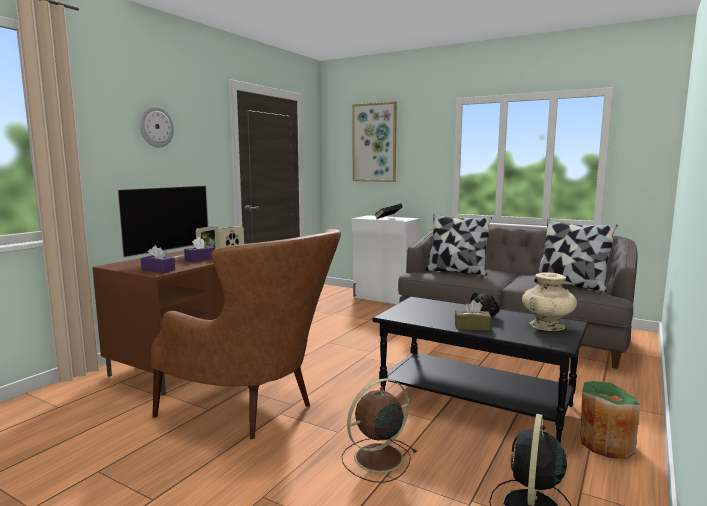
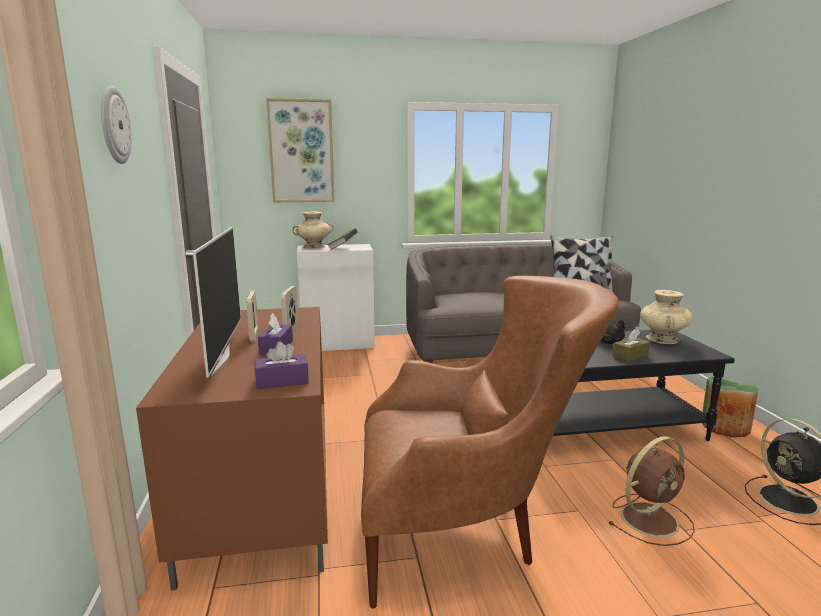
camera: 40 degrees left, 5 degrees up
(374, 216) = (314, 247): none -> beige vase
(376, 458) = (651, 518): brown fan -> brown fan turned 135 degrees counterclockwise
(456, 271) = (470, 300): pillow -> none

